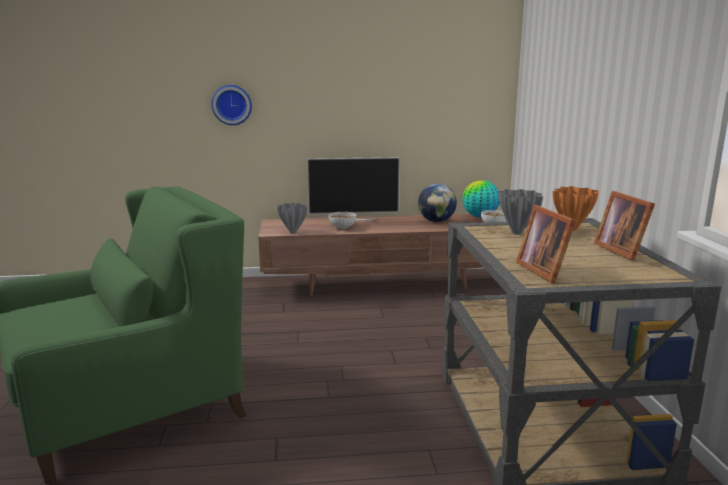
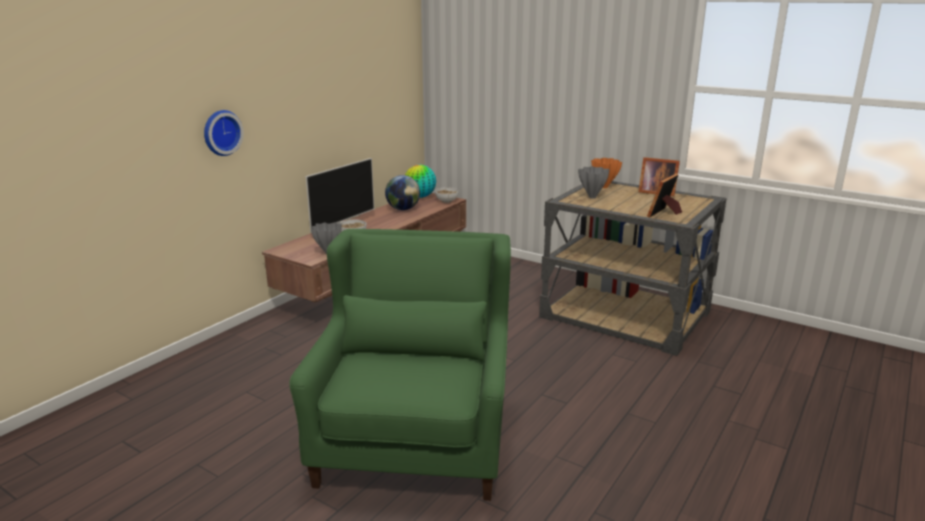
camera: 50 degrees left, 5 degrees up
(544, 270) = (664, 213): picture frame -> picture frame turned 105 degrees clockwise

